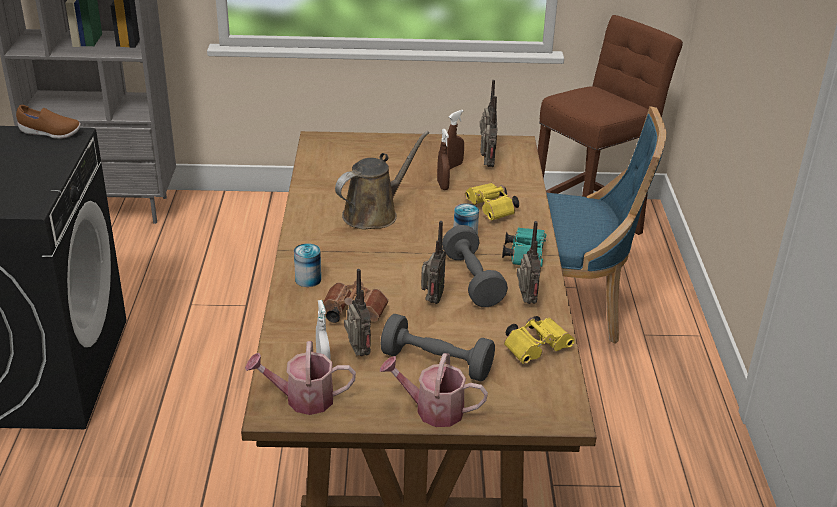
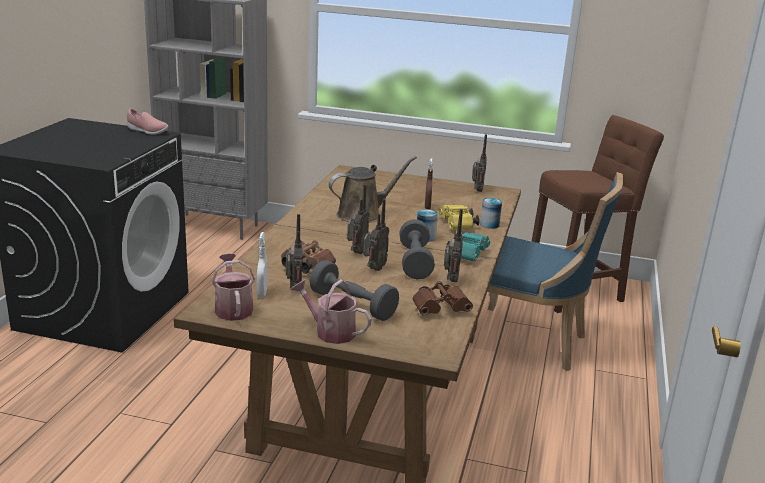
camera: 15 degrees right, 10 degrees down
(50, 133) = (147, 131): brown shoe -> pink shoe
(302, 399) = (233, 308): watering can -> watering can turned 60 degrees clockwise
(308, 279) = (286, 243): can -> can (489, 225)
(453, 166) = (443, 197): brown spray bottle -> none
(487, 166) = (470, 200): radio -> radio (356, 252)
(537, 348) = (442, 310): yellow binoculars -> brown binoculars

